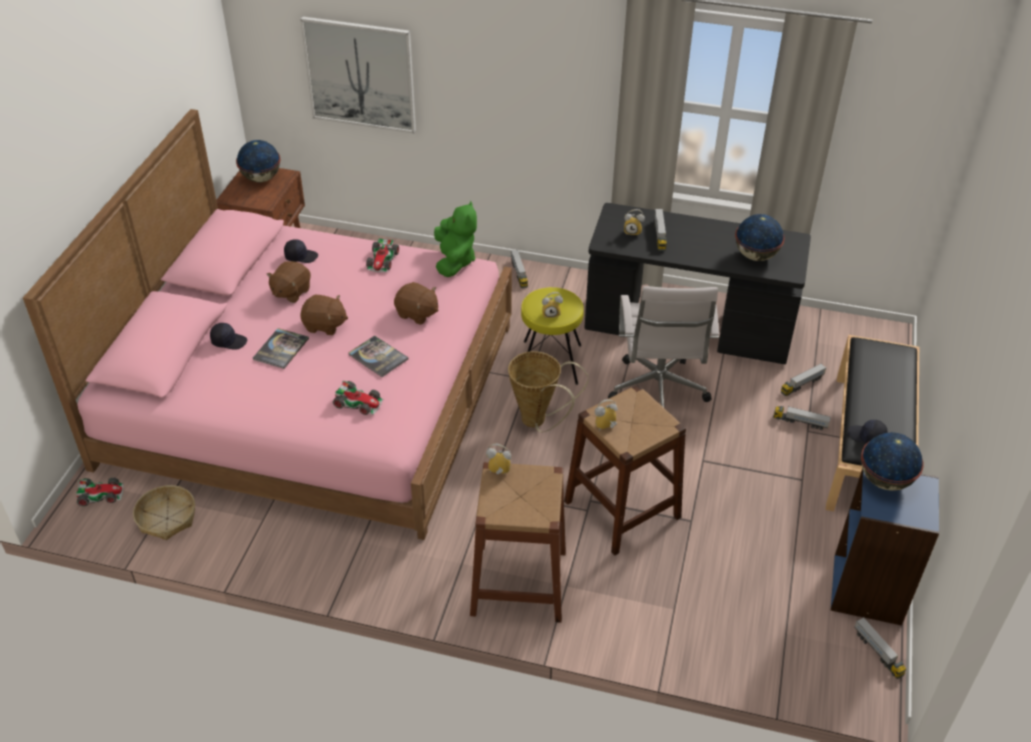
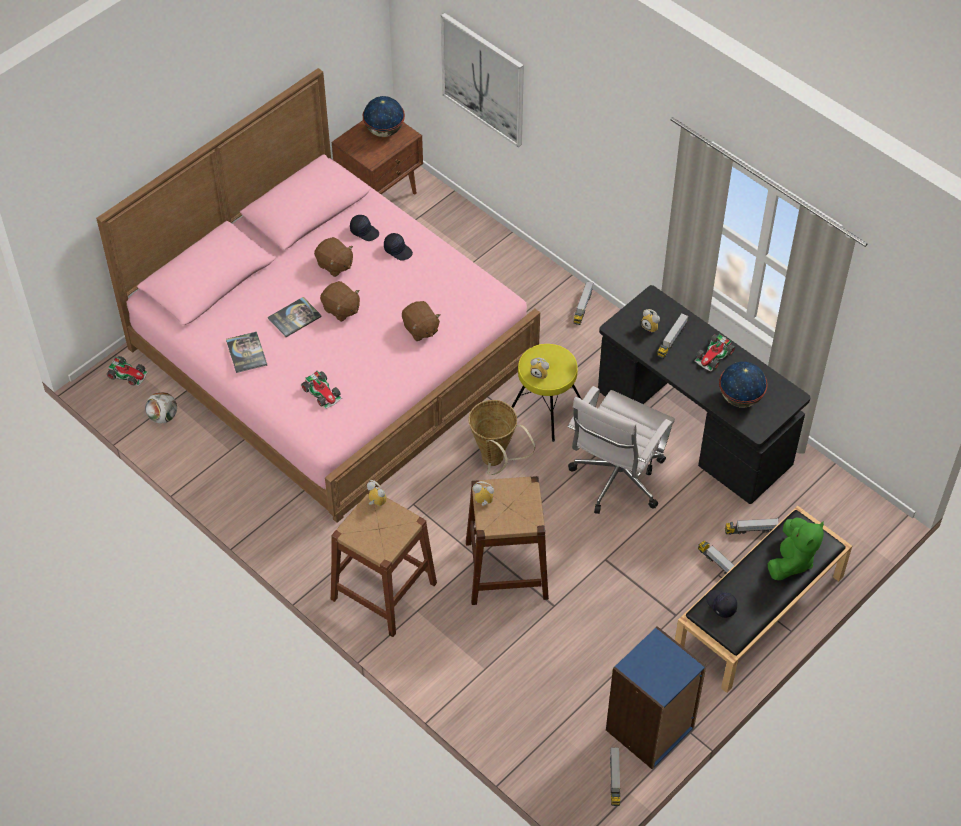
camera: 30 degrees right, 10 degrees up
(167, 518) = (163, 416): basket -> football
(229, 341) = (260, 293): black cap -> black cap (398, 250)
(291, 292) = (334, 265): brown plush toy -> brown plush toy turned 105 degrees counterclockwise
(378, 357) = (363, 357): book -> book (246, 353)
(382, 260) = (427, 263): toy car -> toy car (714, 356)
(454, 261) = (487, 289): green plush toy -> green plush toy (791, 560)
(884, 480) = (659, 647): globe -> none

